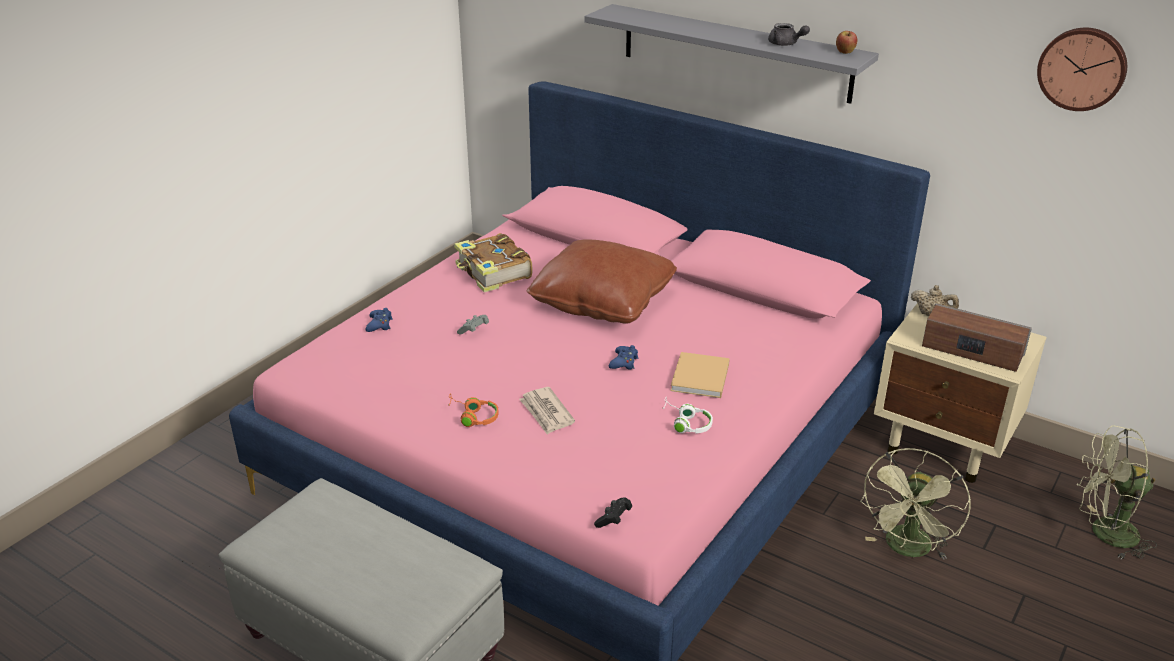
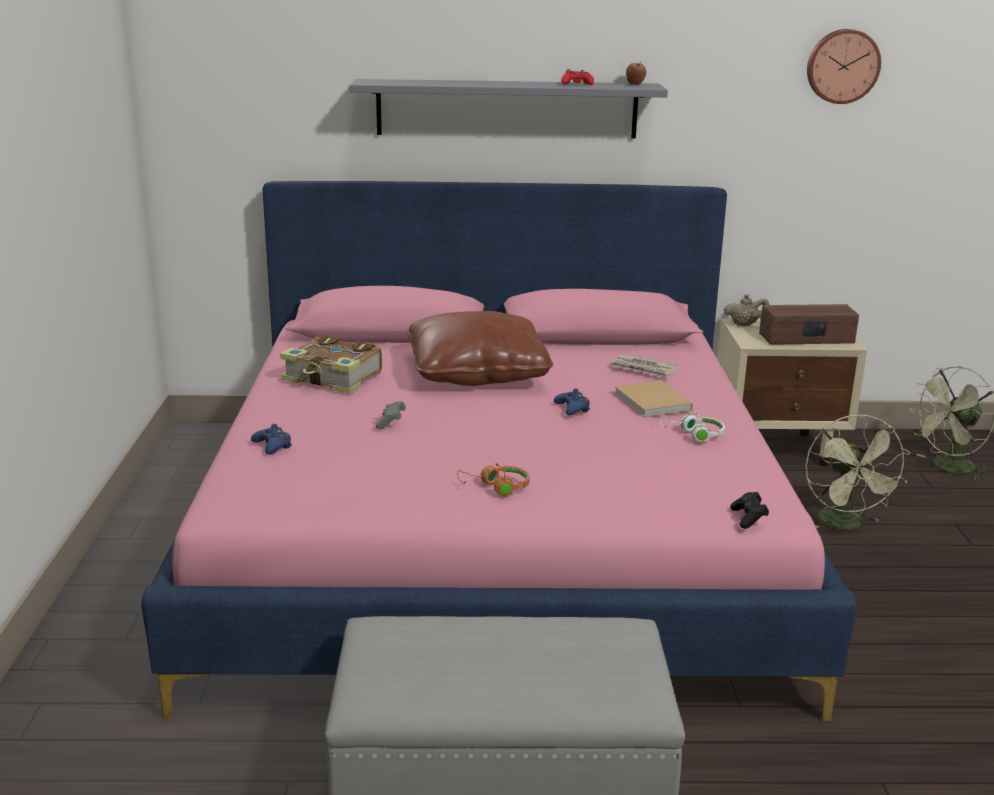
camera: 35 degrees left, 10 degrees down
(546, 413) = (562, 464): newspaper -> newspaper (644, 369)
(785, 44) = (576, 84): grey teapot -> red game controller

